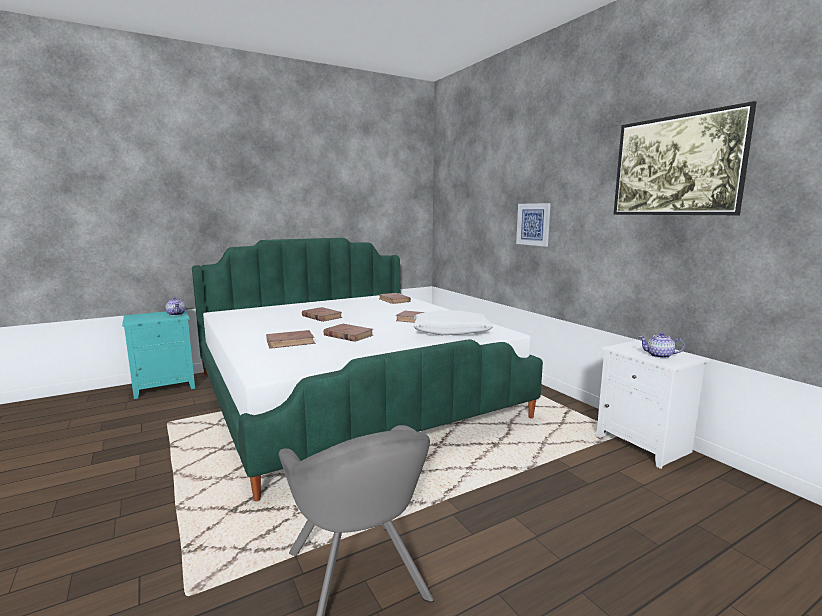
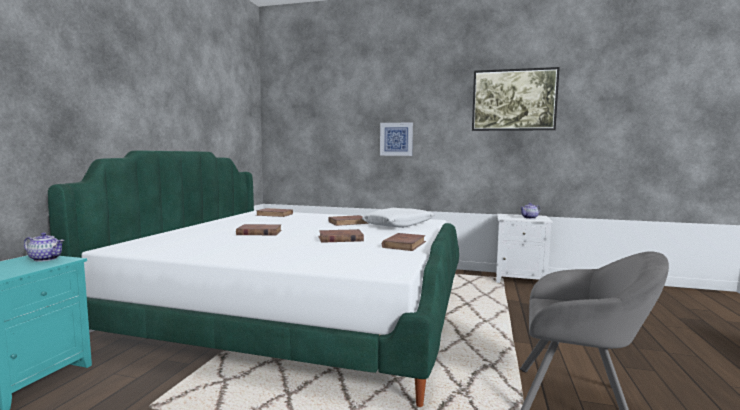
camera: 45 degrees left, 5 degrees down
(290, 342) = (313, 251): brown book -> brown book (404, 244)

